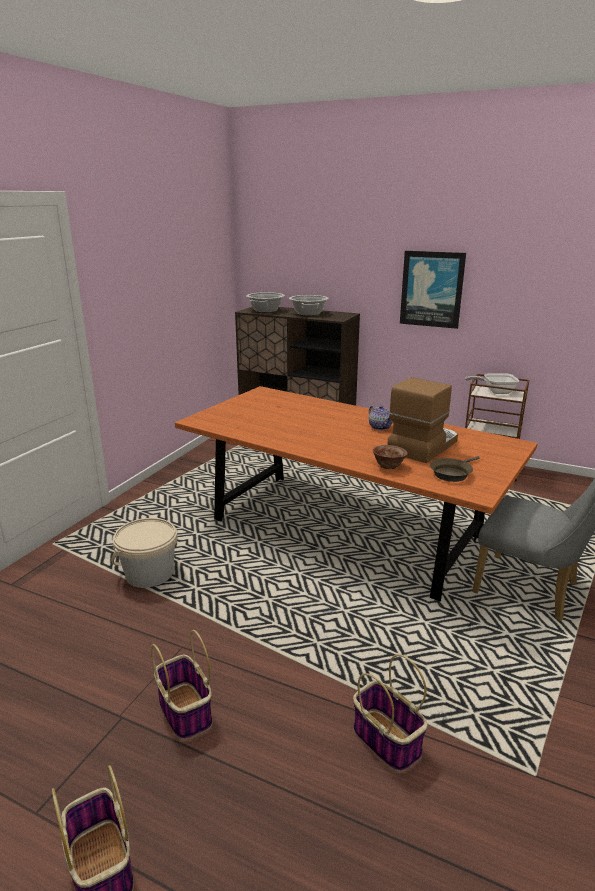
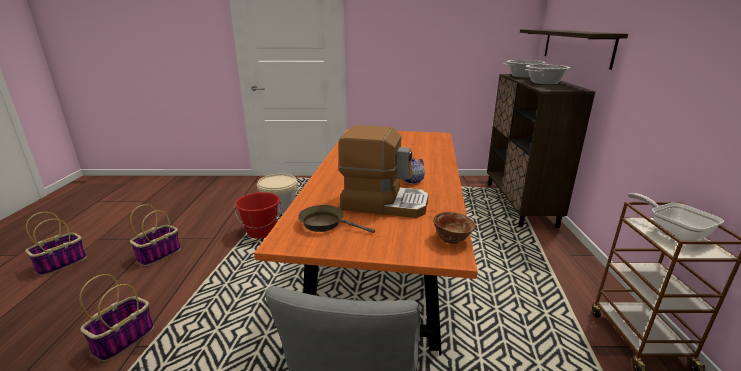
camera: 65 degrees right, 0 degrees up
(207, 599) = (261, 232): none -> red bucket
(309, 275) = (576, 46): none -> shelf
(388, 466) = (321, 195): bowl -> bowl (452, 239)
(432, 289) = (667, 67): picture -> none

